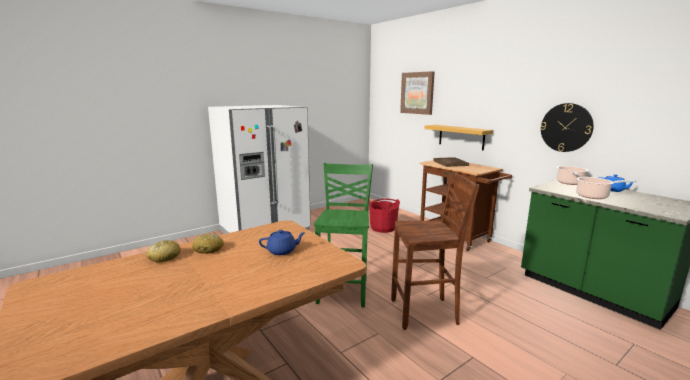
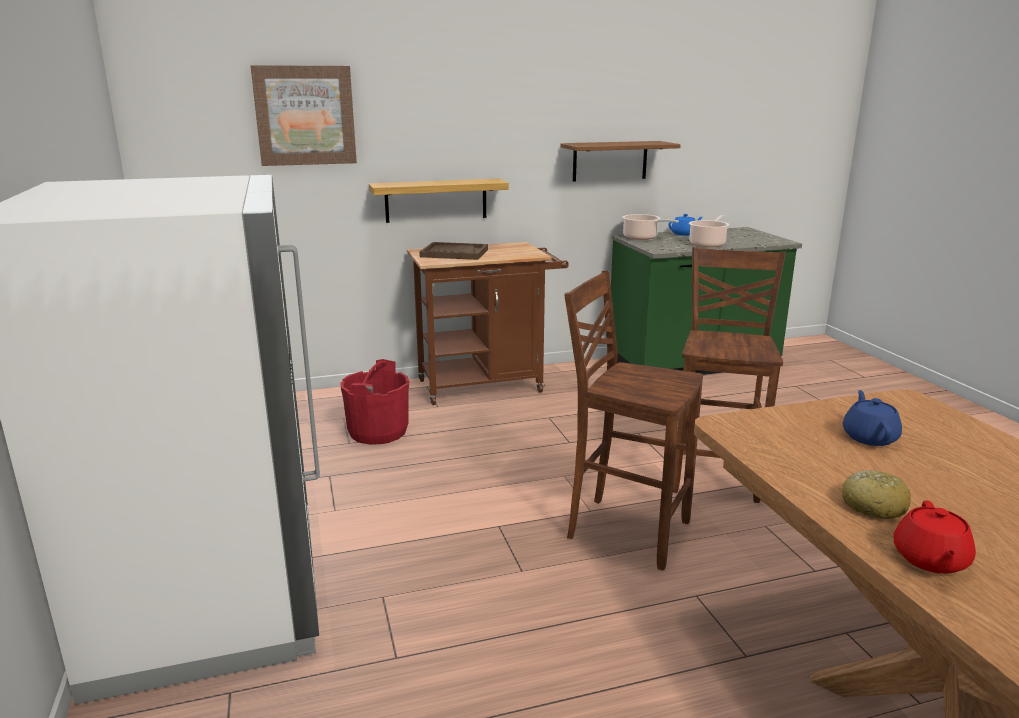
camera: 70 degrees left, 5 degrees up
(164, 257) = (930, 560): bread -> red teapot
(344, 291) = (625, 530): green stool -> brown stool
(566, 127) = (610, 161): wall clock -> shelf

